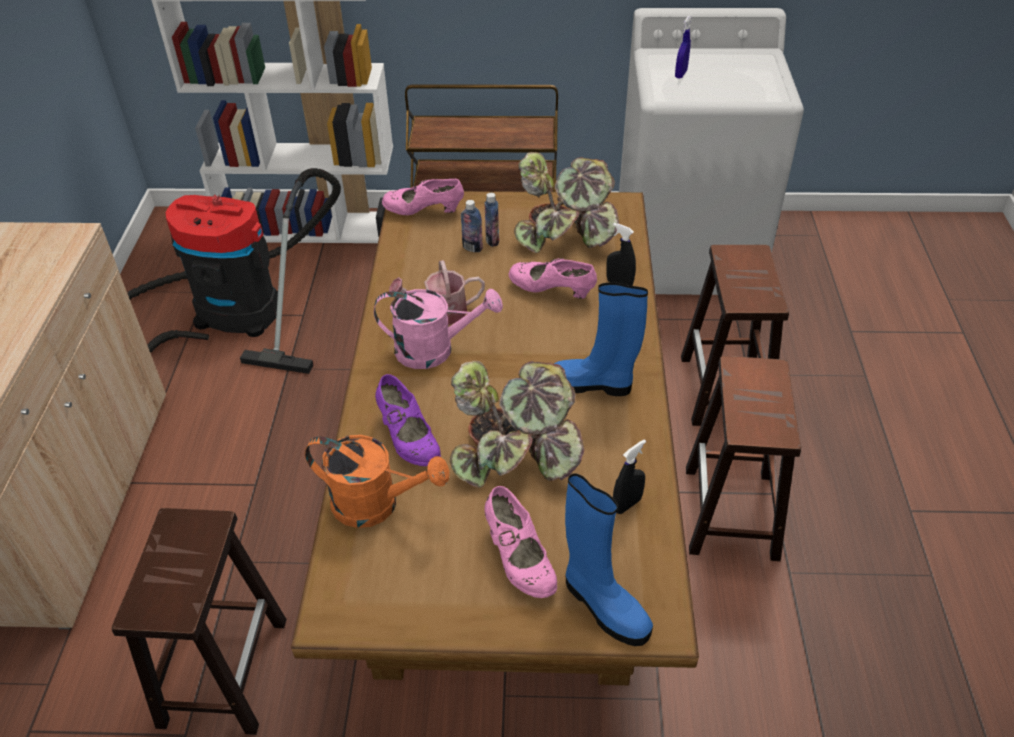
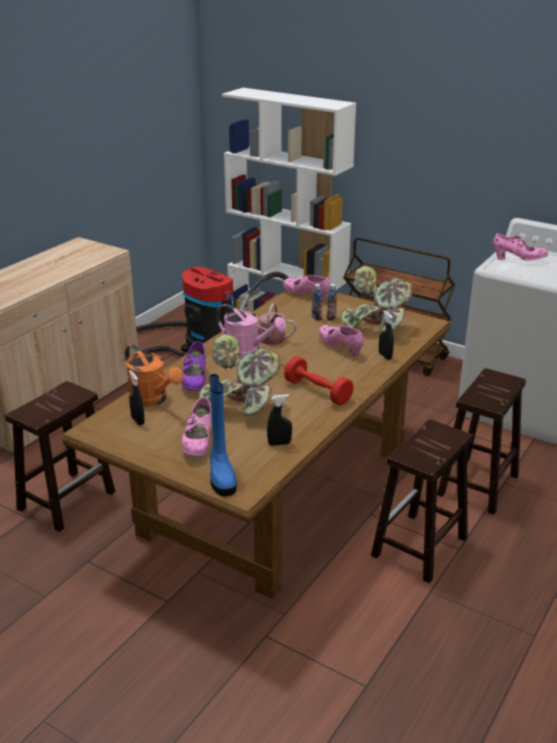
camera: 30 degrees right, 15 degrees down
(390, 559) = (138, 421): none -> black spray bottle
(592, 384) = (317, 392): blue boot -> red dumbbell
(680, 74) = (518, 260): blue spray bottle -> pink shoe

